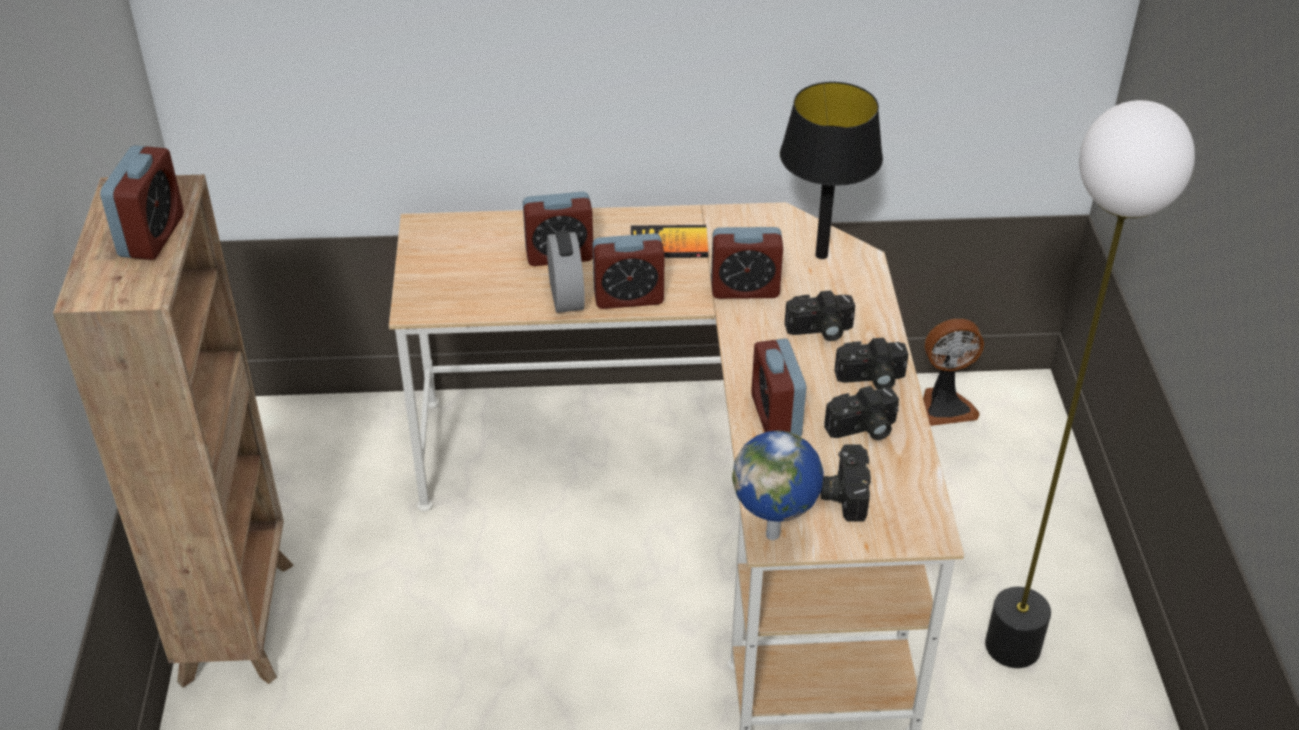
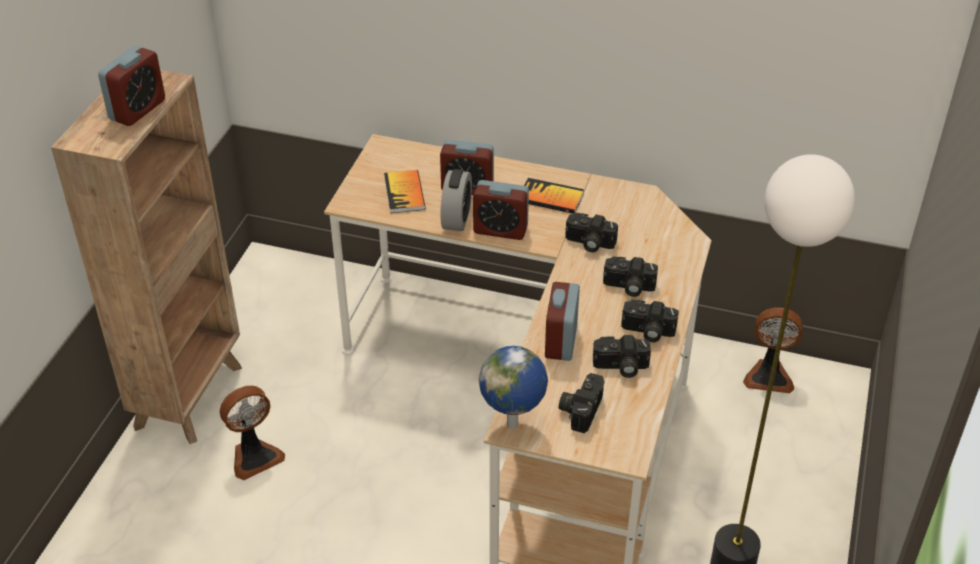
camera: 20 degrees right, 0 degrees up
(365, 675) = (254, 456): none -> fan
(482, 279) = (404, 193): none -> book
(745, 289) = (589, 243): alarm clock -> camera
(821, 255) = (660, 231): black table lamp -> none

